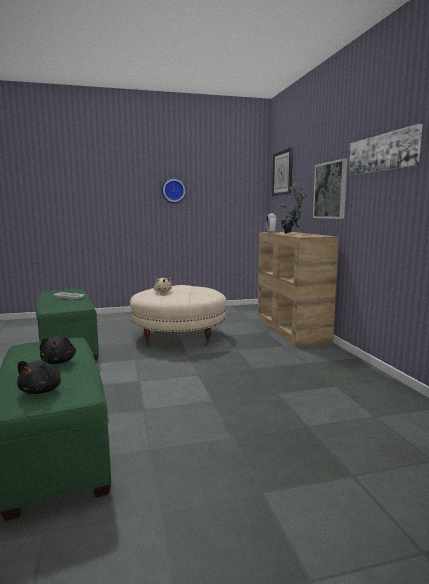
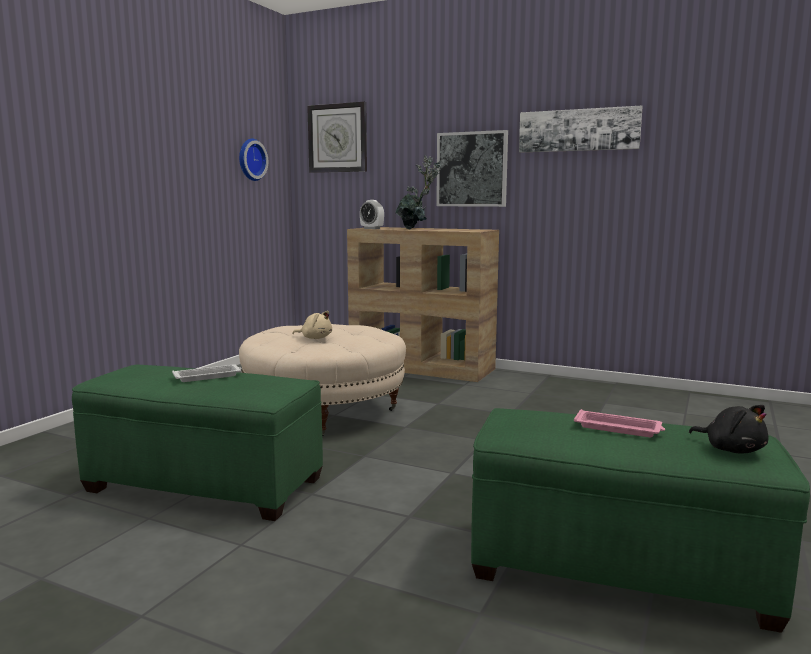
camera: 50 degrees left, 0 degrees up
(59, 362) = (619, 429): black plush toy -> pink tray
(173, 190) = (174, 155): wall clock -> wall clock (250, 160)

